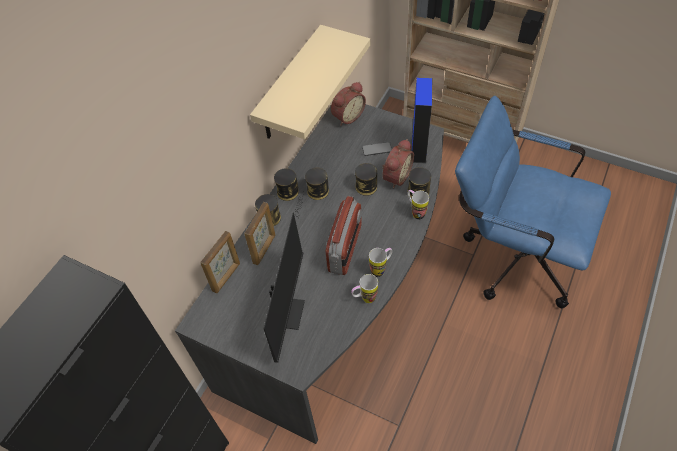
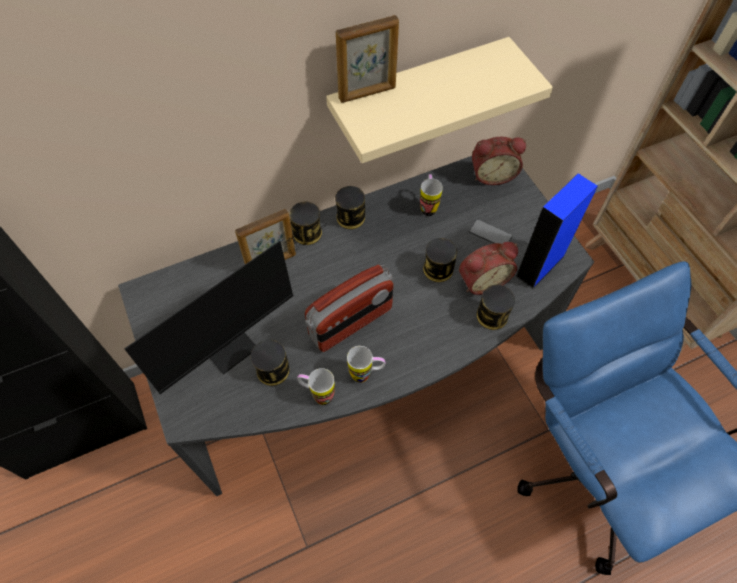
camera: 35 degrees right, 5 degrees up
(227, 277) = (210, 265): picture frame -> picture frame (367, 93)
(318, 191) = (382, 238): can -> can (273, 370)
(415, 212) = (466, 338): mug -> mug (428, 206)

